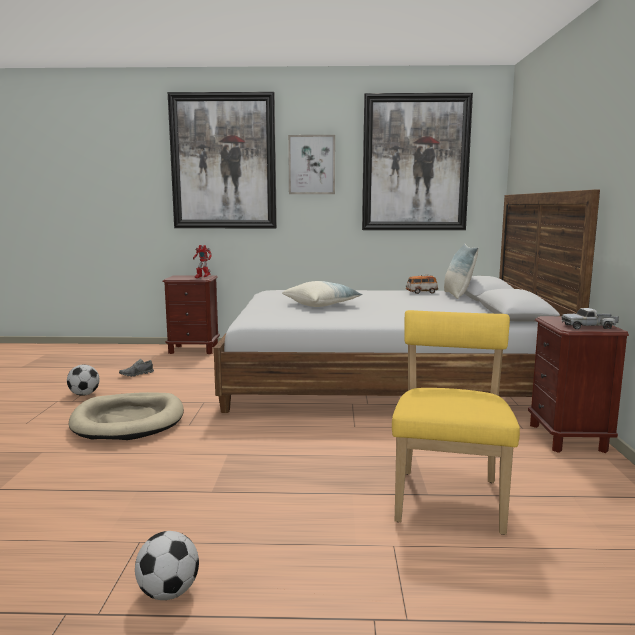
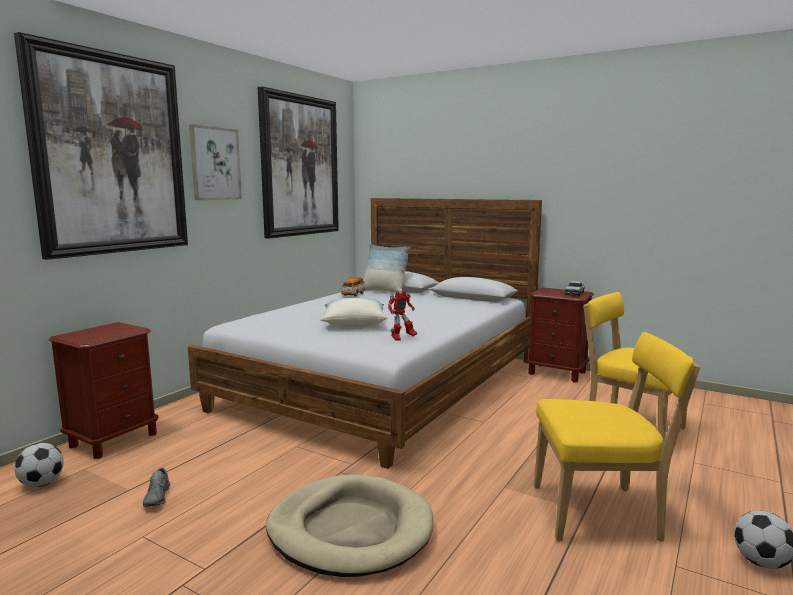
camera: 60 degrees left, 0 degrees up
(84, 394) = (187, 554): football -> football (41, 484)
(202, 278) = (128, 329): toy robot -> toy robot (402, 338)
(213, 499) = (601, 513): none -> yellow chair

